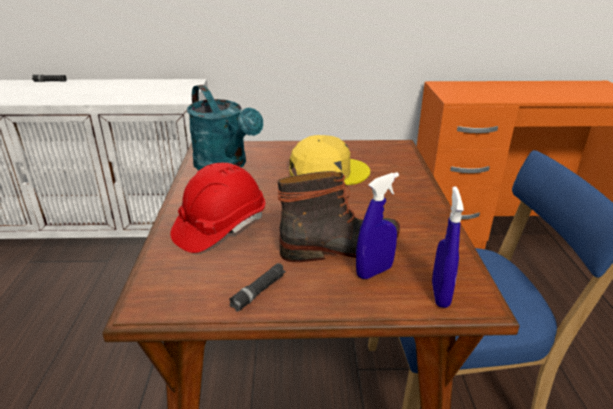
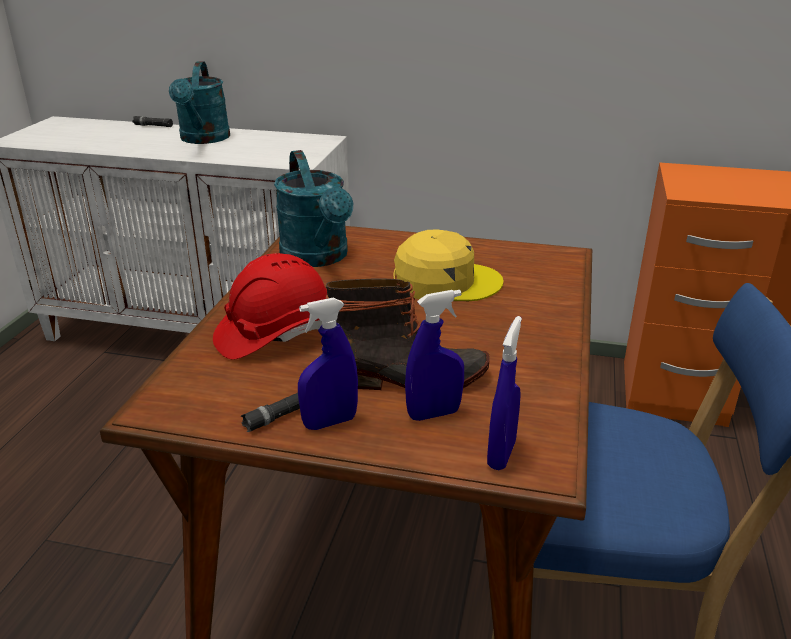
camera: 15 degrees right, 0 degrees up
(96, 88) = (203, 139): none -> turquoise watering can
(299, 291) = (330, 422): none -> blue spray bottle

